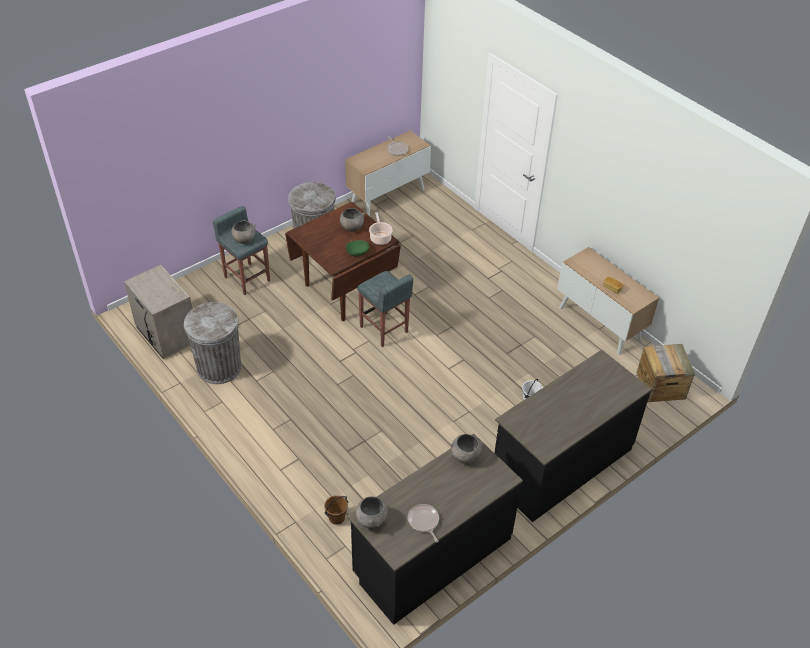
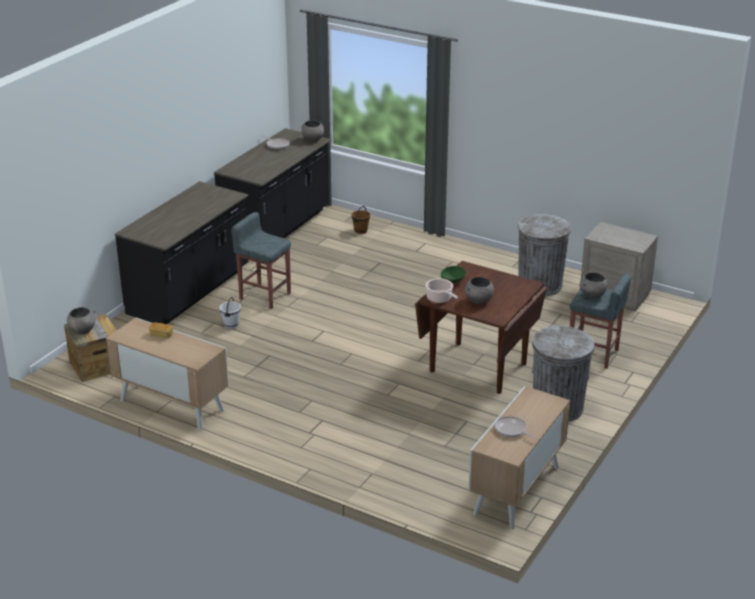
camera: 160 degrees right, 15 degrees down
(384, 330) = (409, 345): grey stool -> grey stool (264, 296)
(465, 457) = (262, 173): grey bowl -> grey bowl (82, 330)

